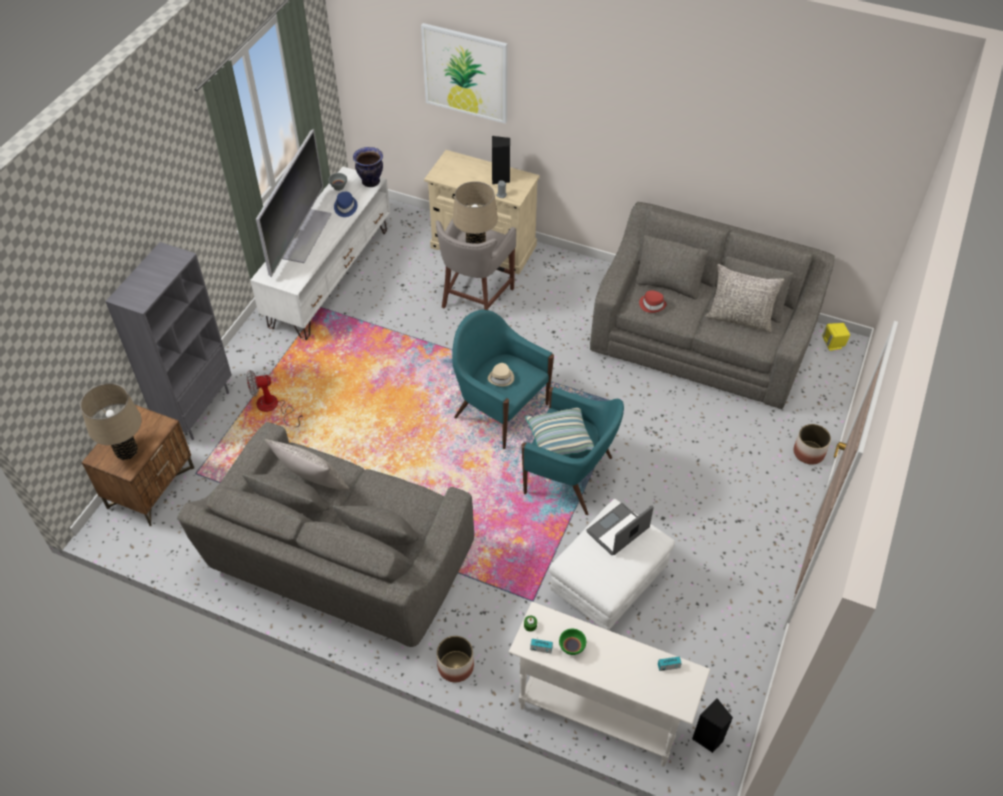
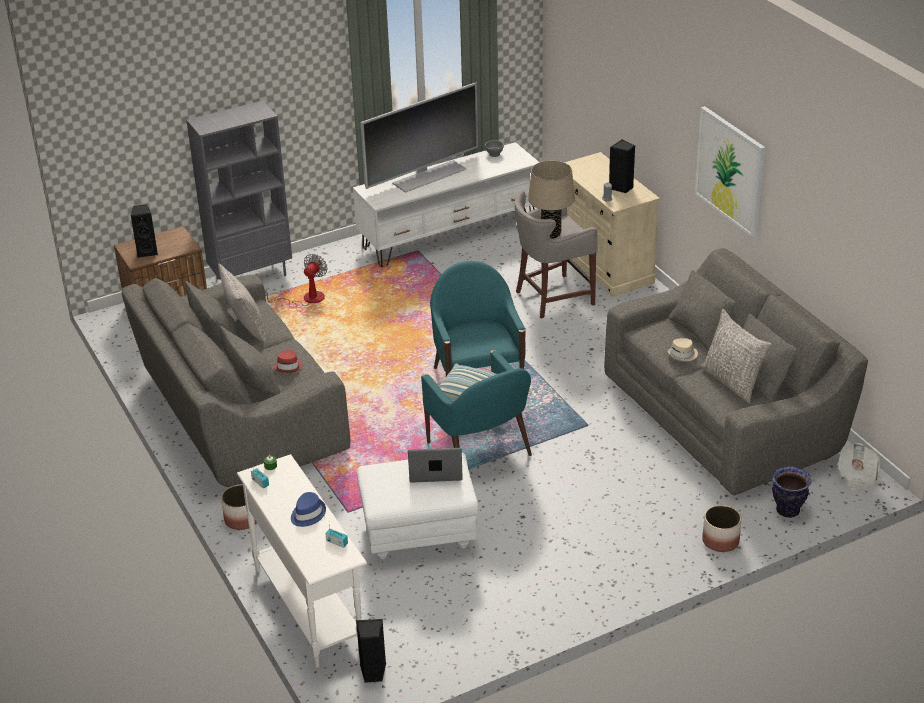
camera: 40 degrees right, 15 degrees down
(127, 452) = (147, 252): beige table lamp -> black speaker
(273, 408) = (306, 299): fan -> fan turned 90 degrees clockwise
(345, 208) = (482, 169): blue hat -> blue hat (307, 514)
(370, 182) = (524, 160): vase -> vase (787, 510)
(465, 73) = (621, 72): picture -> picture (730, 170)
(501, 378) = (475, 336): beige hat -> beige hat (683, 354)
(571, 647) = (282, 493): green bowl -> none
(652, 304) = (661, 337): red hat -> red hat (288, 366)
(833, 344) = (857, 477): yellow speaker -> newspaper

